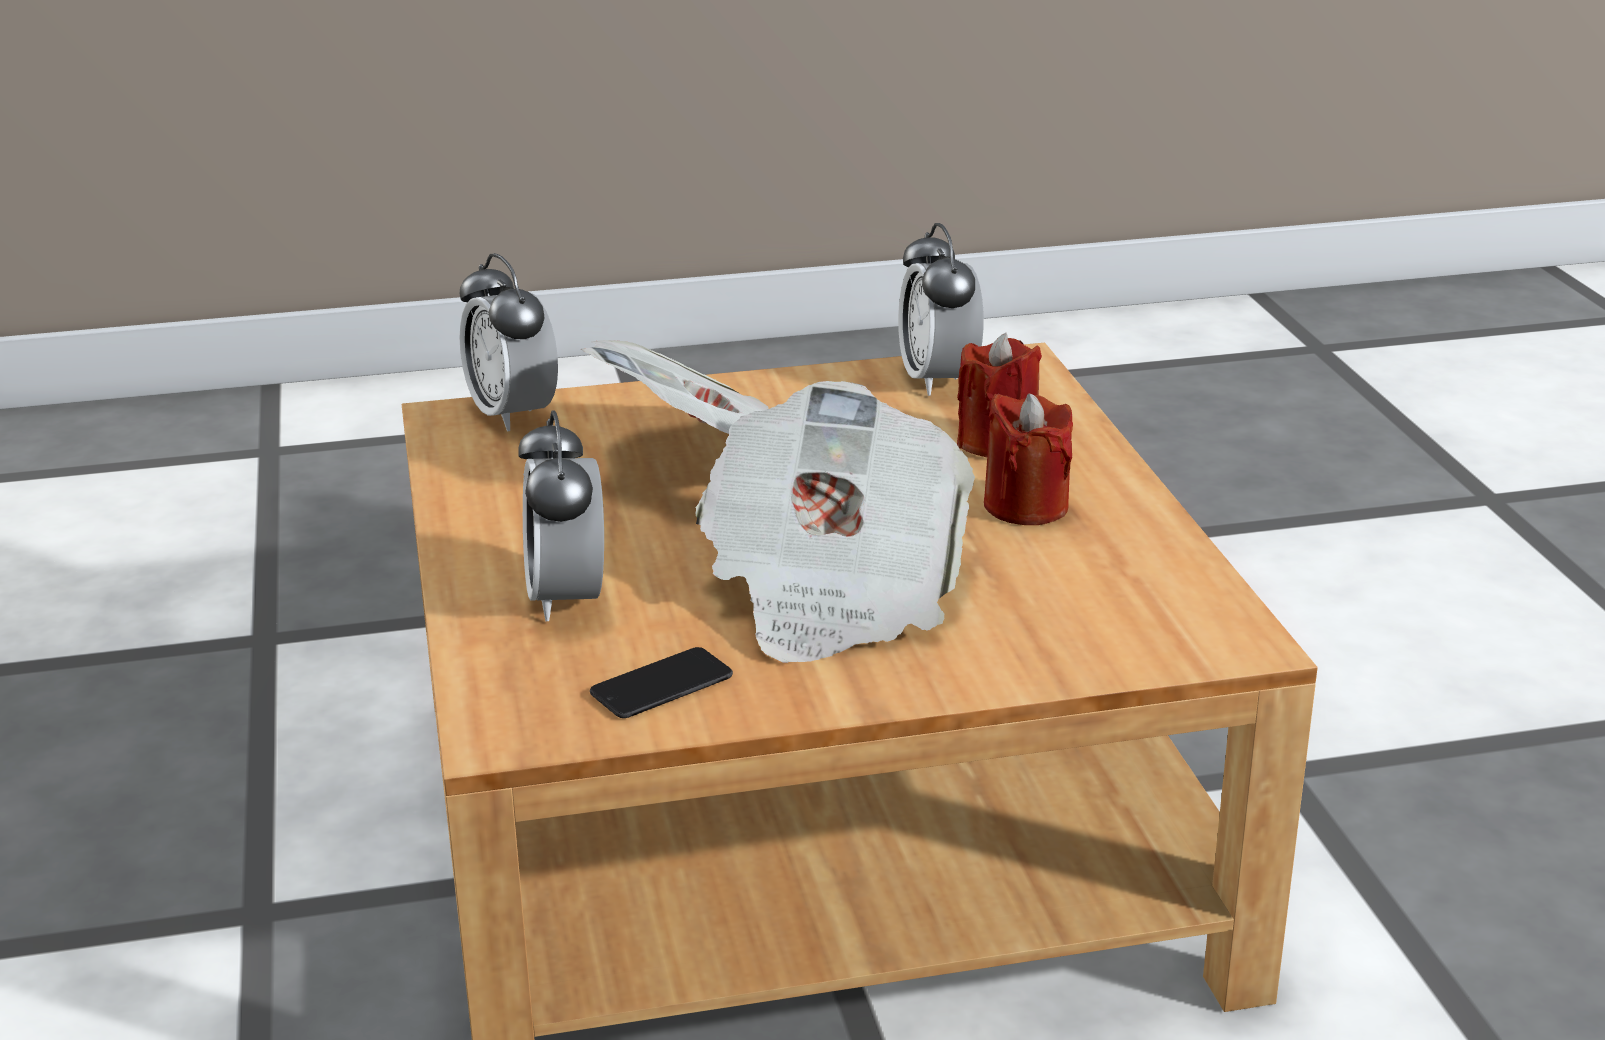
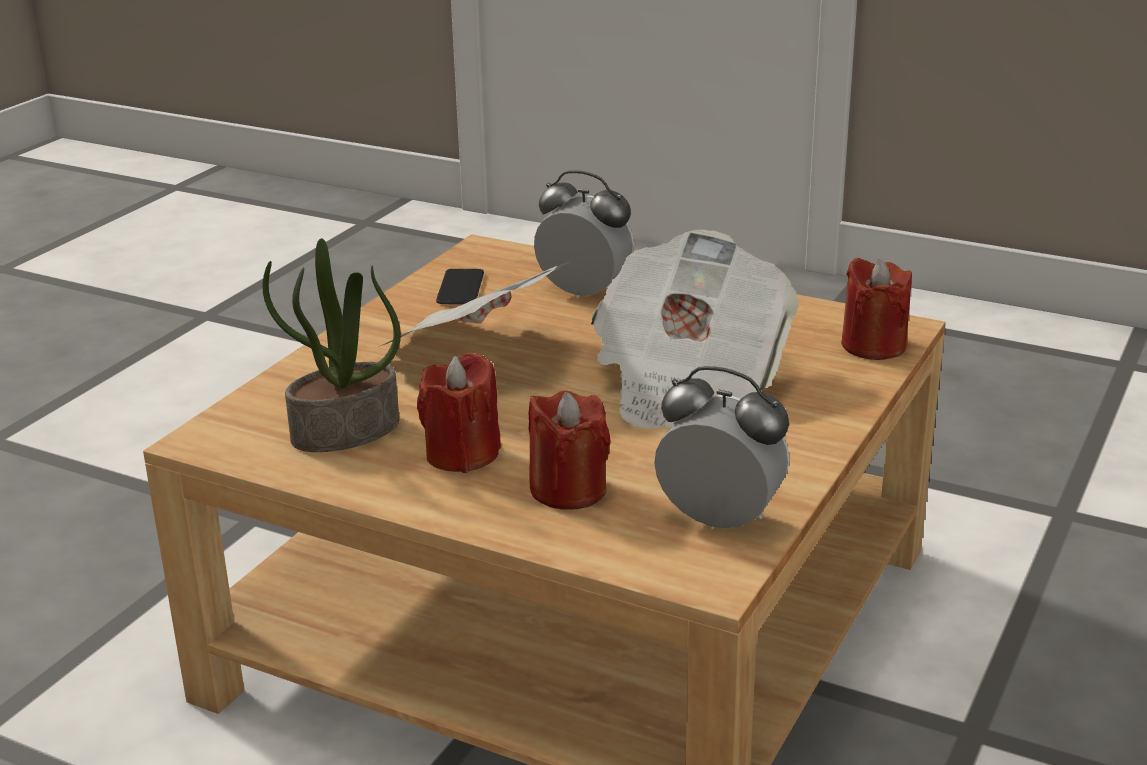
camera: 130 degrees right, 0 degrees up
(513, 414) = (873, 345): alarm clock -> red candle
(1093, 577) = (345, 432): none -> potted plant

